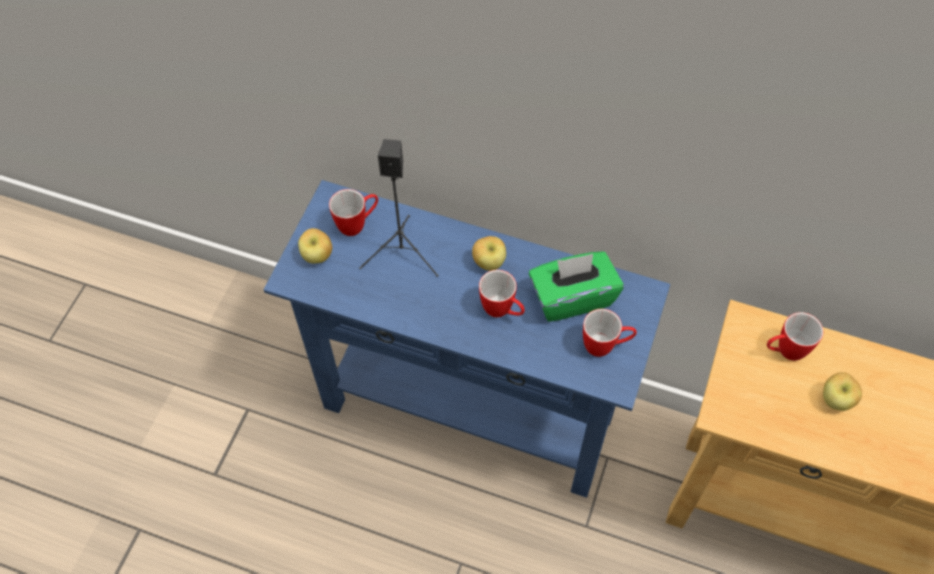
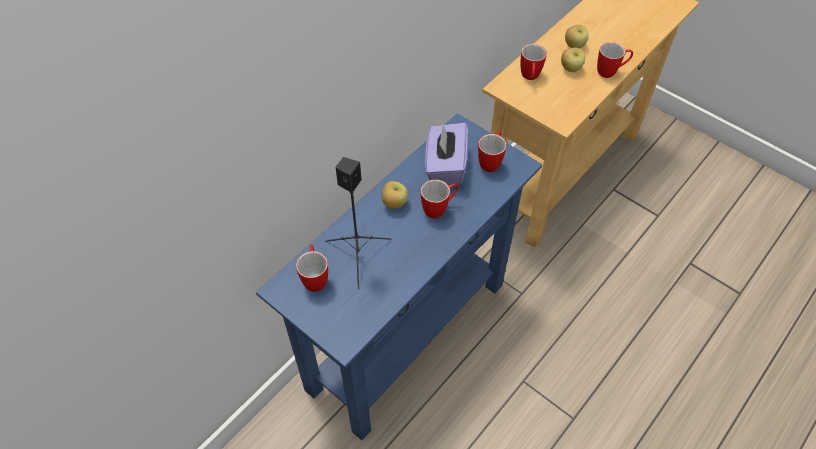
camera: 70 degrees left, 5 degrees down
(318, 256) = (332, 315): apple -> apple (574, 46)
(572, 297) = (445, 166): green tissue box -> purple tissue box
(863, 457) = (610, 72): none -> mug

